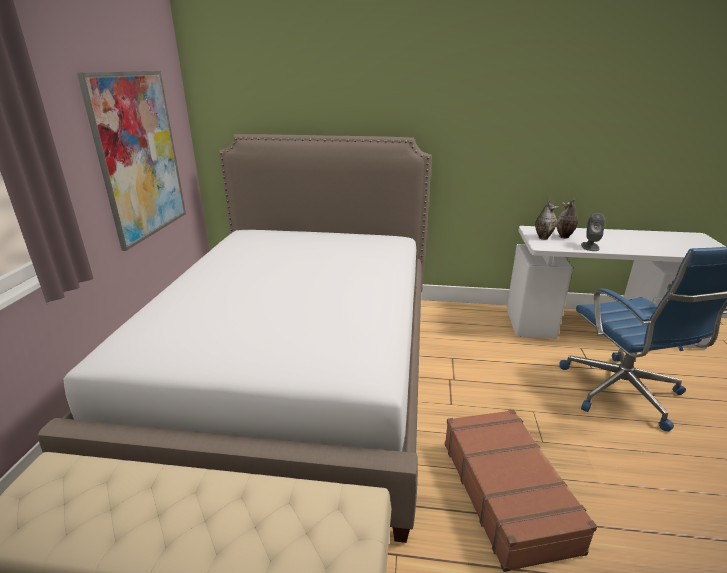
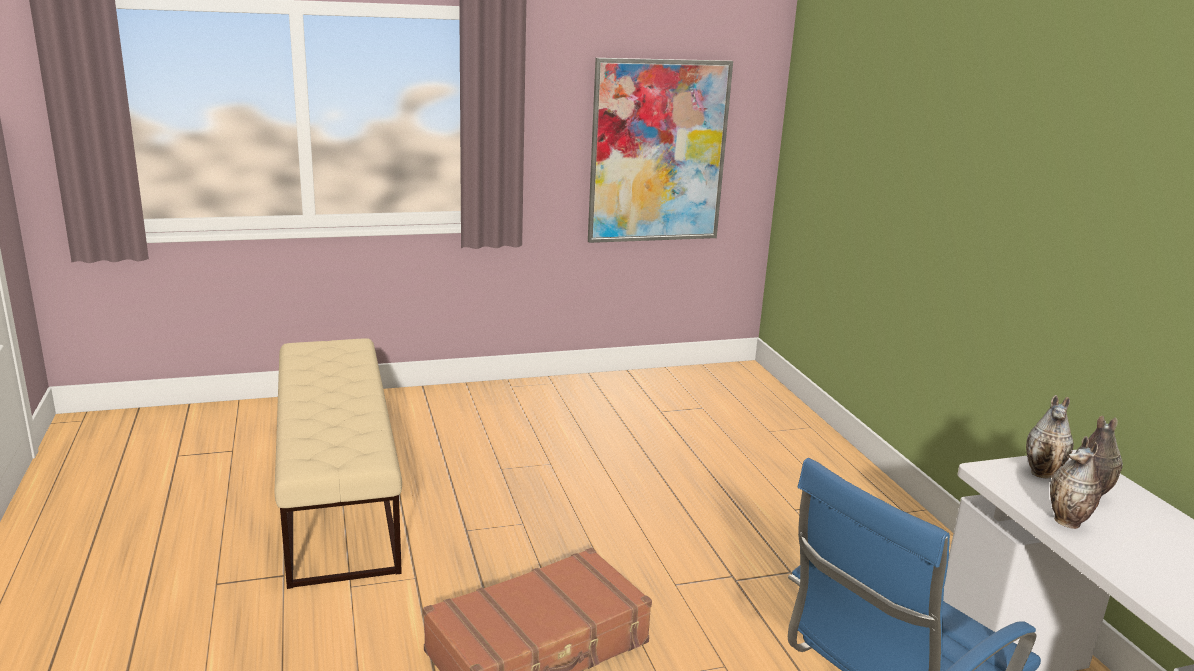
camera: 65 degrees right, 5 degrees down
(297, 373) = (635, 459): bed -> none
(590, 246) = (1069, 522): grey speaker -> vase

